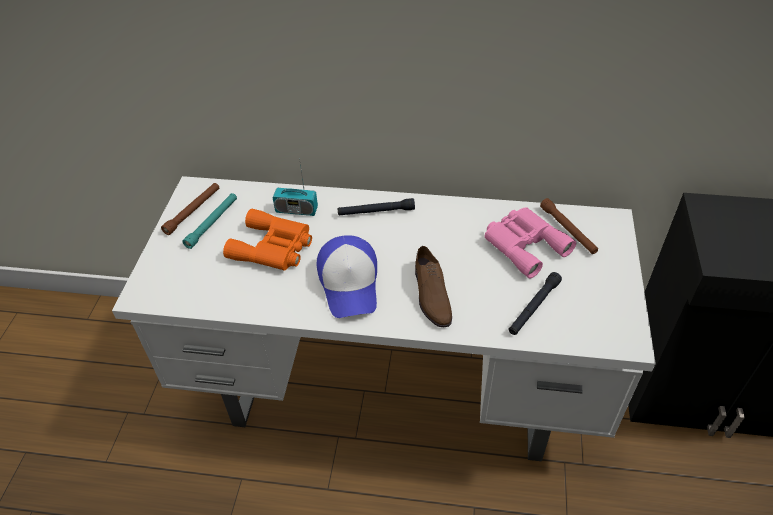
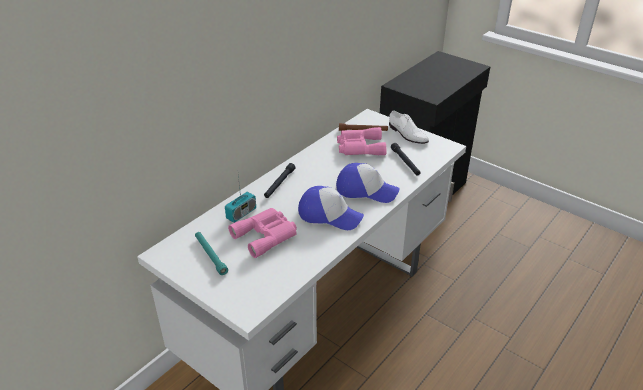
camera: 60 degrees left, 10 degrees down
(193, 211) = (186, 261): brown flashlight -> none
(273, 248) = (266, 235): orange binoculars -> pink binoculars
(430, 294) = (366, 190): brown shoe -> cap
(610, 279) = (407, 134): none -> white shoe

